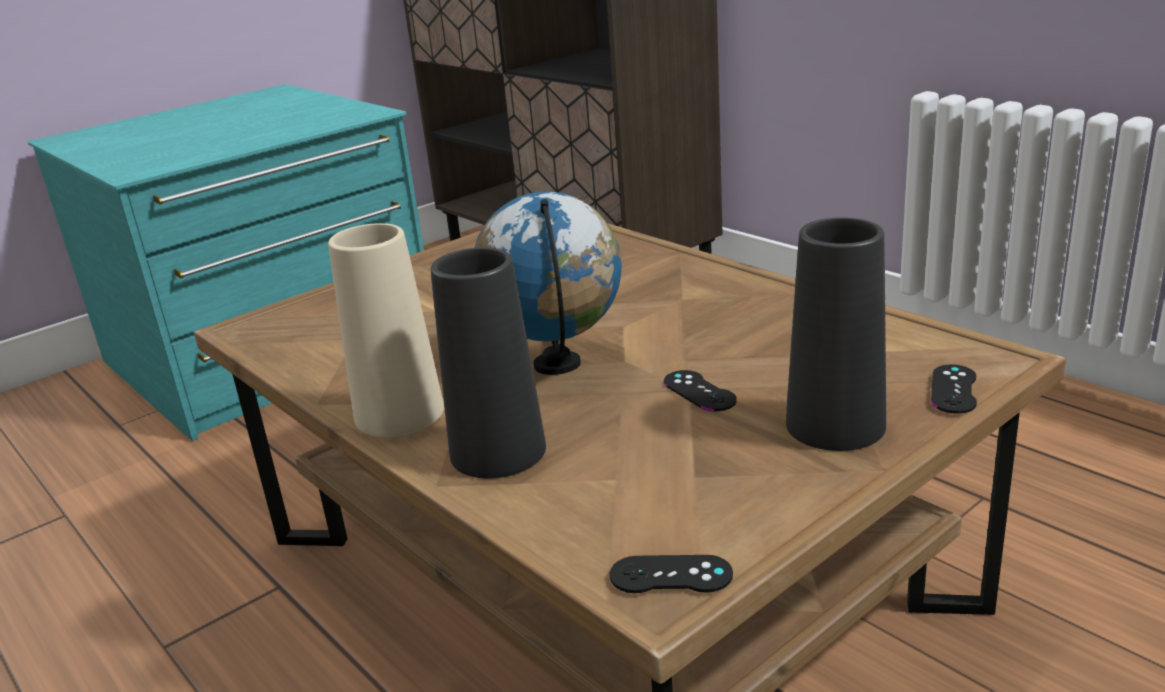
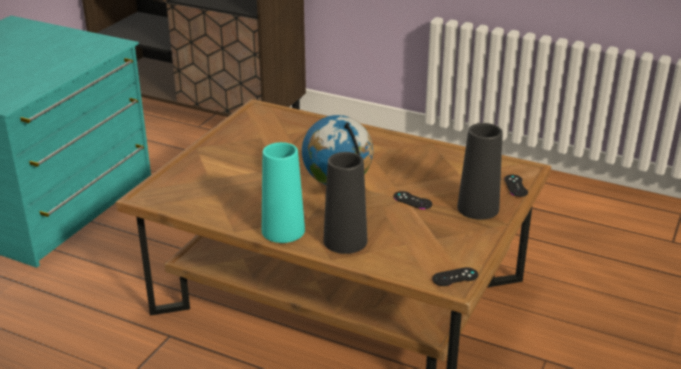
camera: 25 degrees left, 5 degrees up
(399, 413) = (283, 230): beige vase -> turquoise vase

